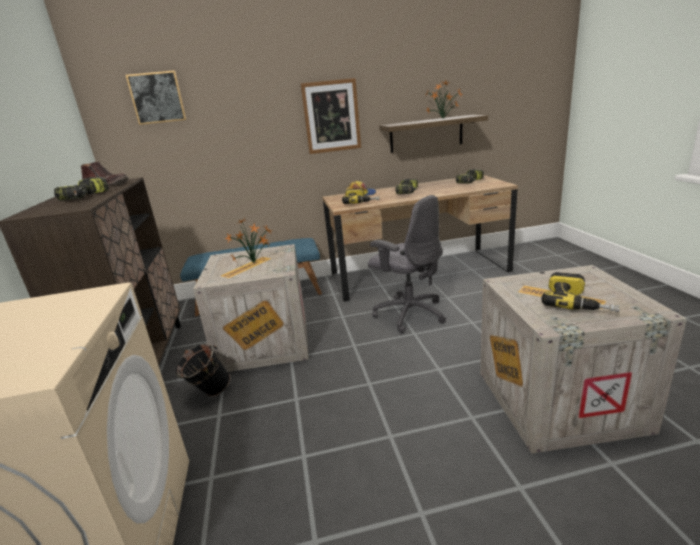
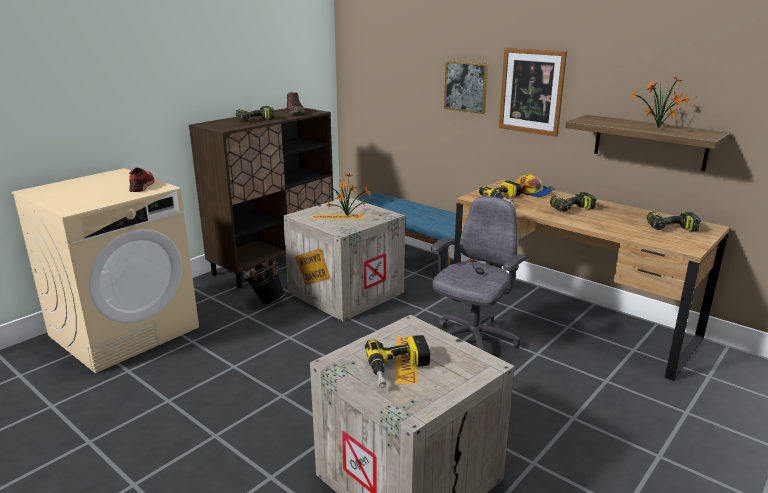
camera: 50 degrees right, 0 degrees up
(62, 304) = (142, 185): none -> red shoe
(157, 98) = (384, 41): picture -> picture (466, 86)
(409, 314) = (472, 342): grey office chair -> grey office chair turned 150 degrees counterclockwise

